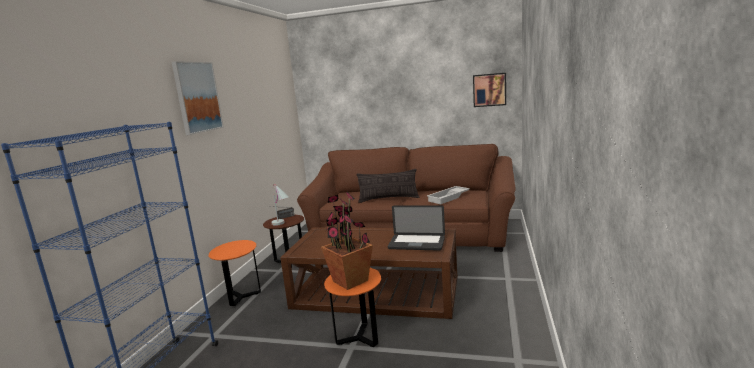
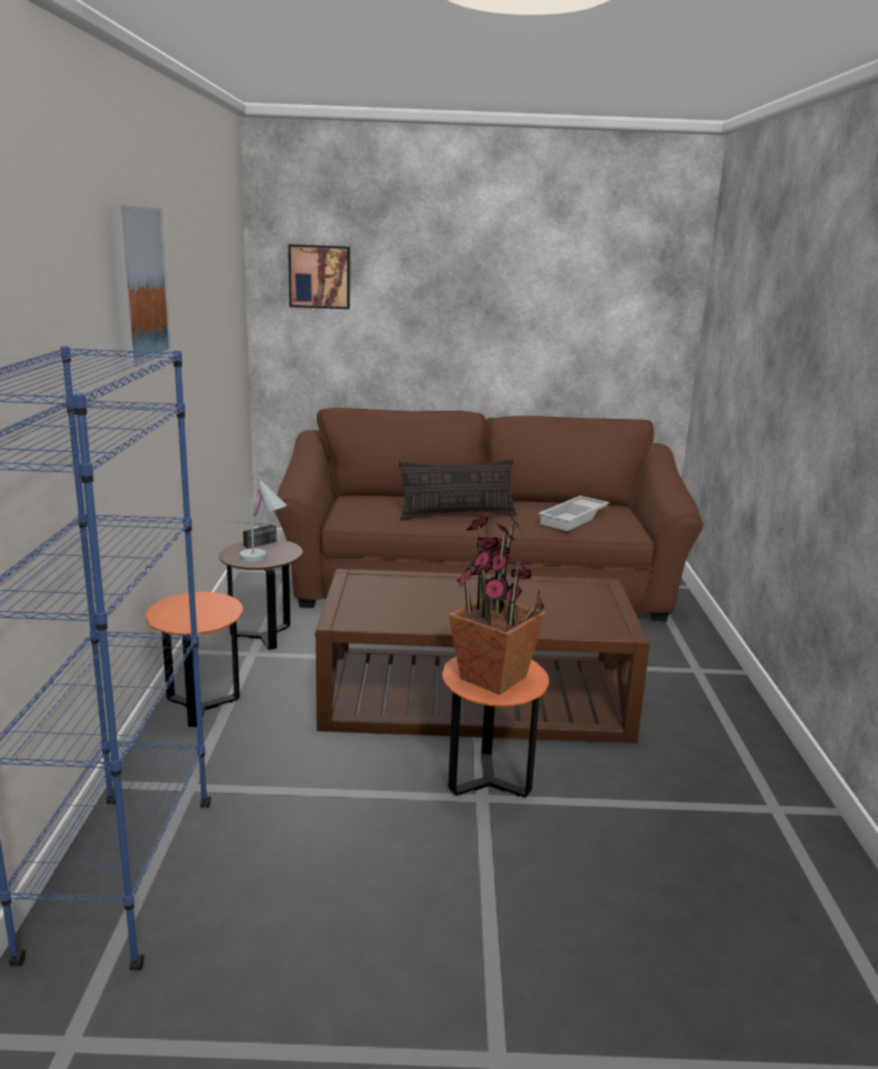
camera: 15 degrees left, 5 degrees up
(416, 243) = (569, 607): laptop -> none
(489, 90) = (644, 316): picture -> picture (320, 276)

